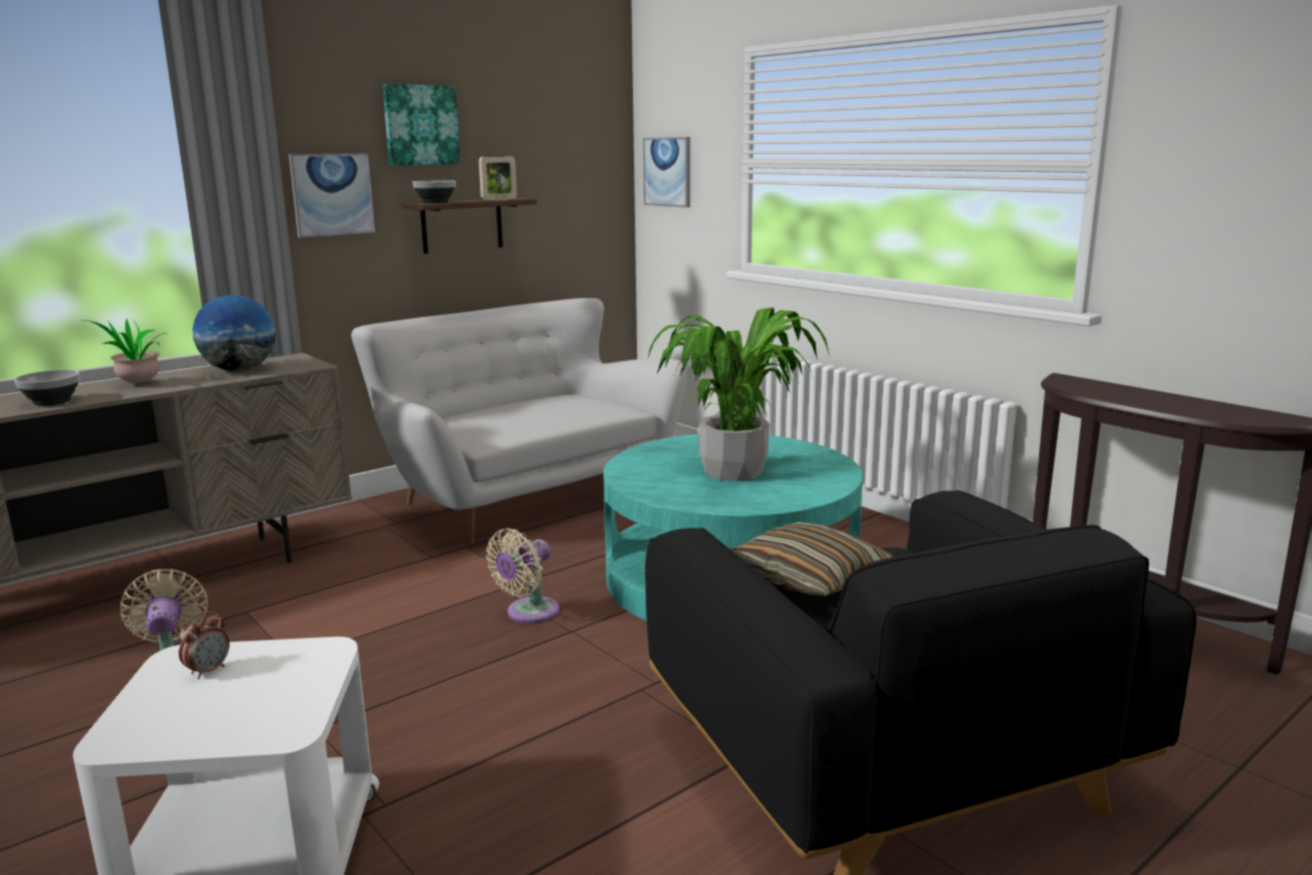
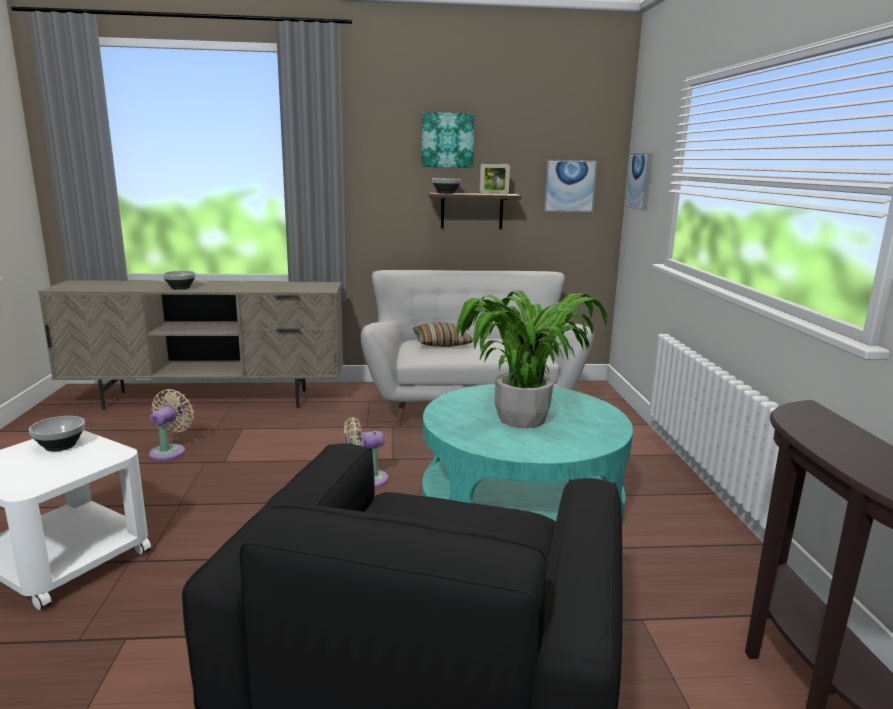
camera: 35 degrees right, 0 degrees up
(135, 384) = (230, 285): potted plant -> none
(208, 671) = (61, 446): alarm clock -> bowl
(240, 370) = (288, 286): globe -> none
(332, 194) = (380, 184): picture -> picture (569, 186)
(808, 577) = (426, 512): pillow -> pillow (441, 343)

